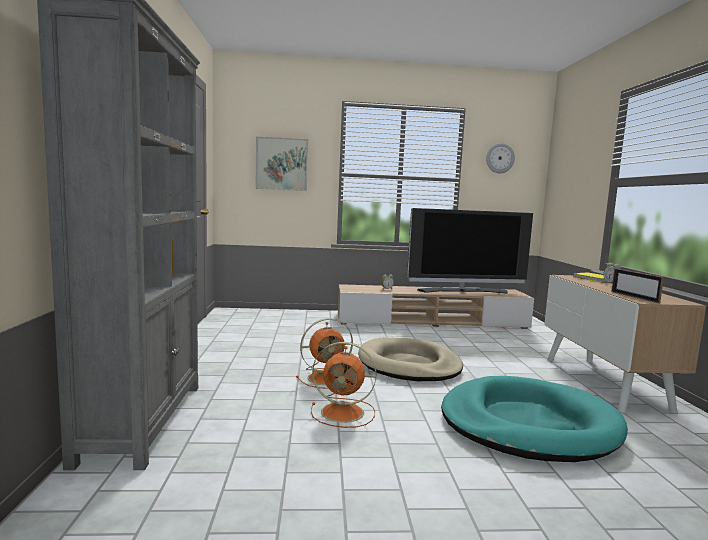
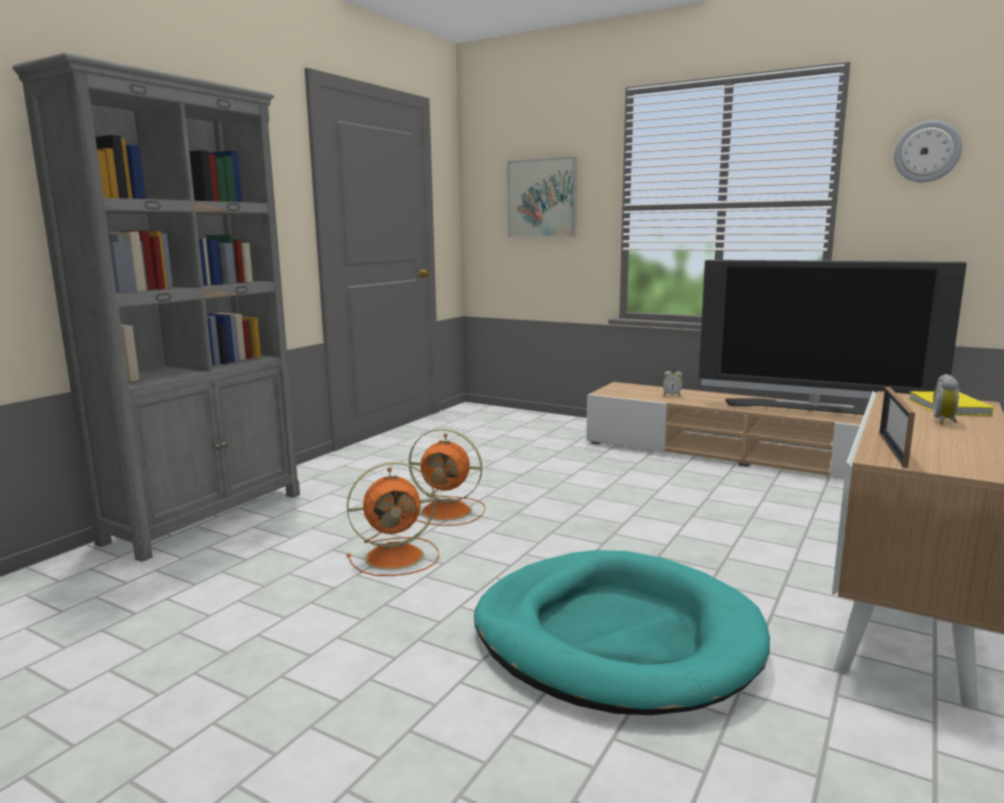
camera: 35 degrees right, 5 degrees up
(344, 412) = (397, 556): orange fan -> orange fan turned 60 degrees counterclockwise
(409, 365) = (588, 515): beige dog bed -> none

